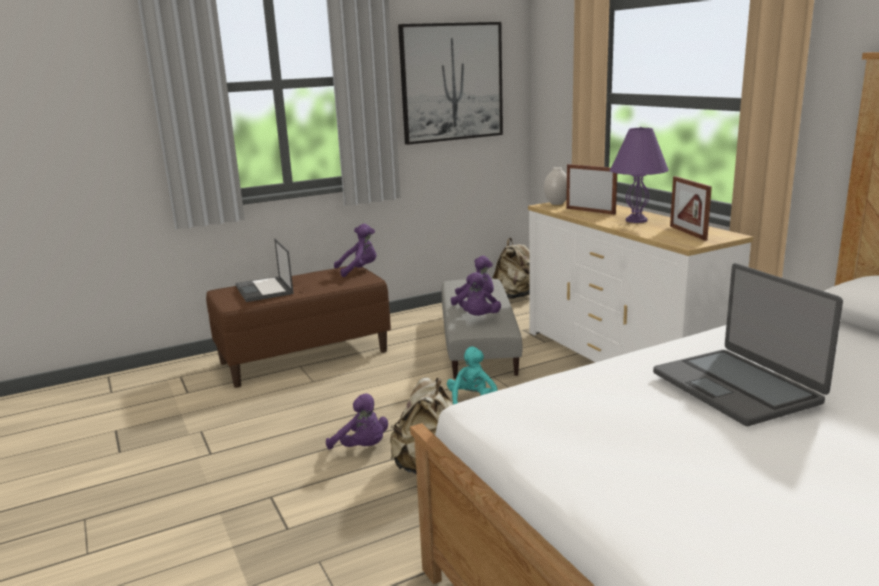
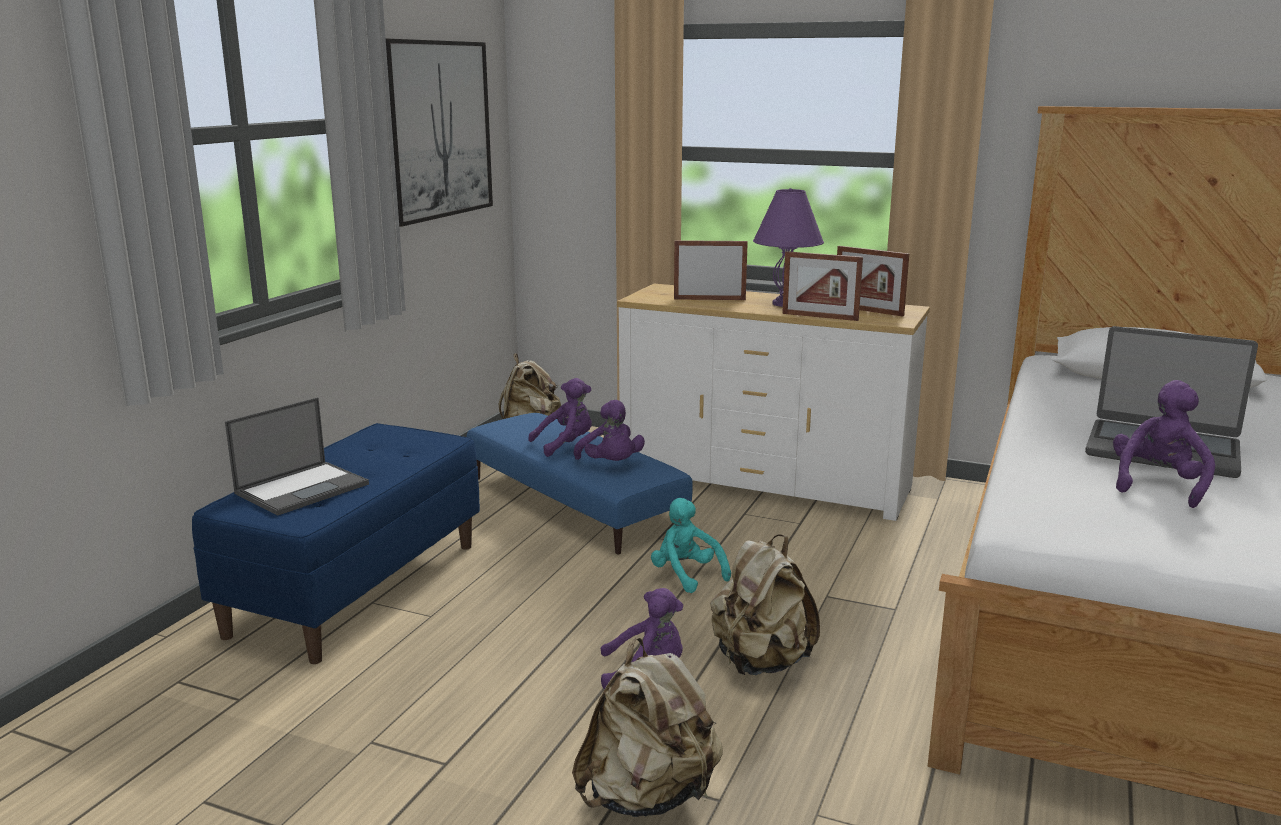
camera: 40 degrees left, 0 degrees up
(261, 510) = (648, 796): none -> beige backpack
(264, 290) = (303, 488): laptop -> laptop turned 75 degrees counterclockwise
(304, 356) = (356, 587): brown bench -> blue bench
(359, 270) = (399, 430): purple plush toy -> purple plush toy (1157, 485)
(478, 342) = (574, 502): grey ottoman -> blue ottoman
(556, 203) = (646, 294): white vase -> none
(636, 232) = (820, 317): none -> picture frame

